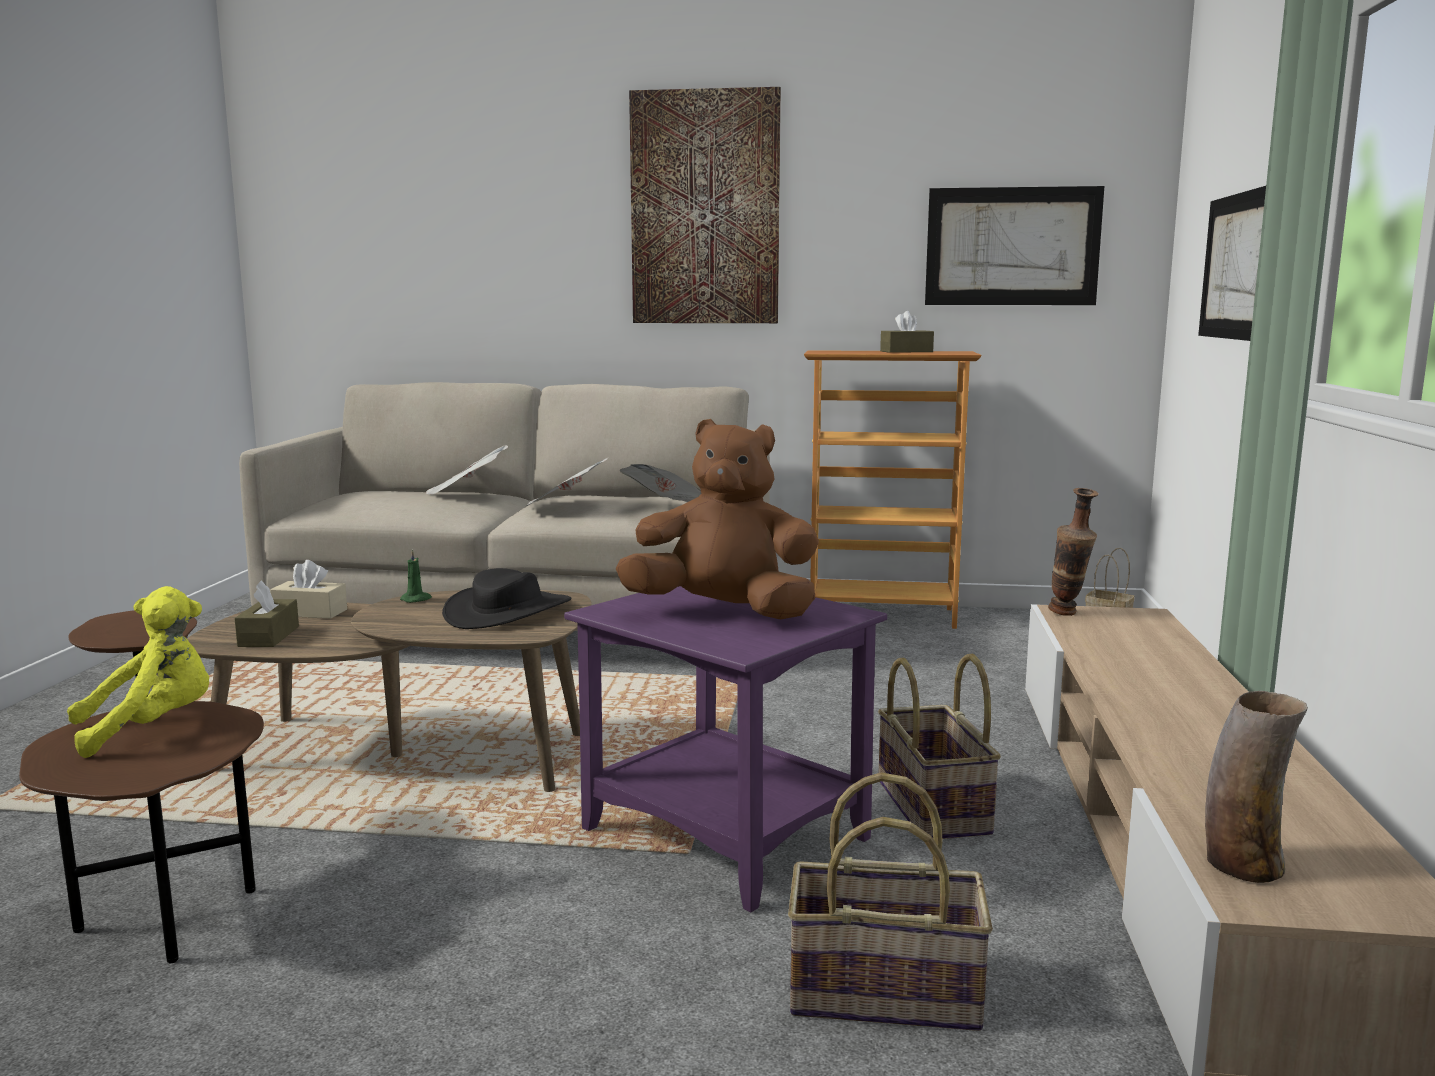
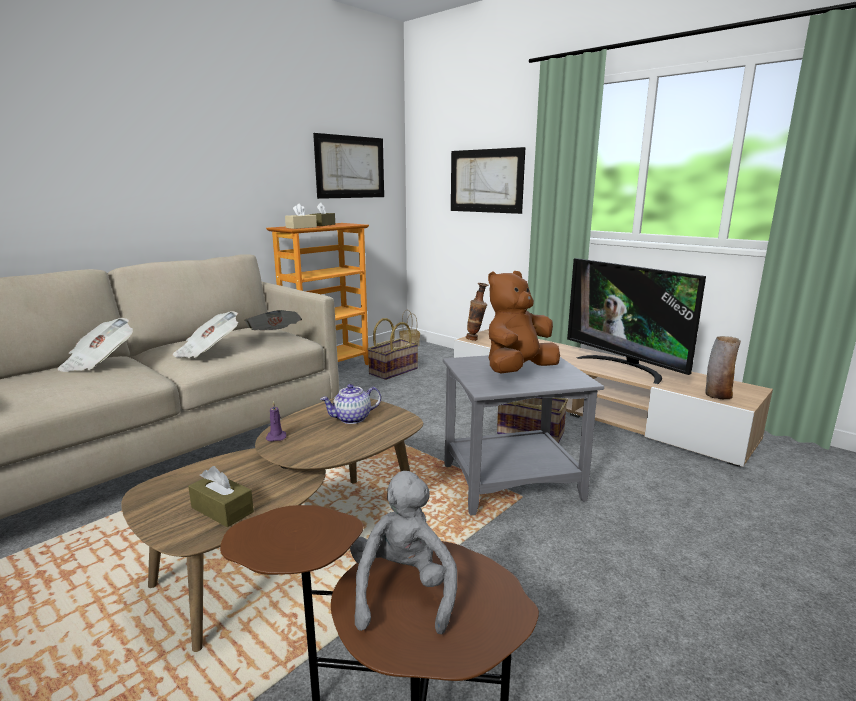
camera: 55 degrees left, 5 degrees up
(152, 728) = (403, 591): yellow plush toy -> grey plush toy
(310, 612) = (188, 483): beige tissue box -> beige tissue box (301, 227)
(416, 599) = (276, 437): green candle -> purple candle
(508, 611) = (352, 419): black hat -> teapot
(705, 209) = (190, 135): picture -> none
(728, 833) = (511, 481): purple side table -> grey side table
(885, 991) = (663, 495): basket -> basket (393, 371)
(1214, 746) = (625, 367): none -> television

